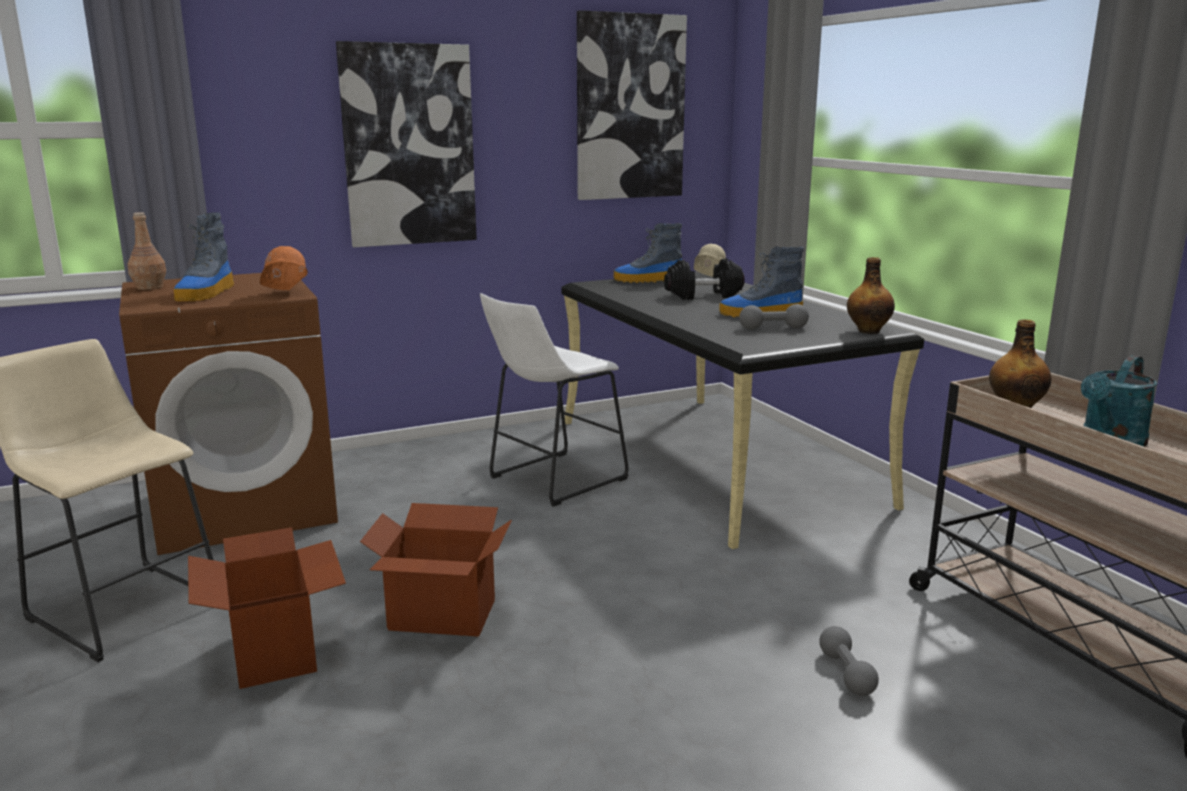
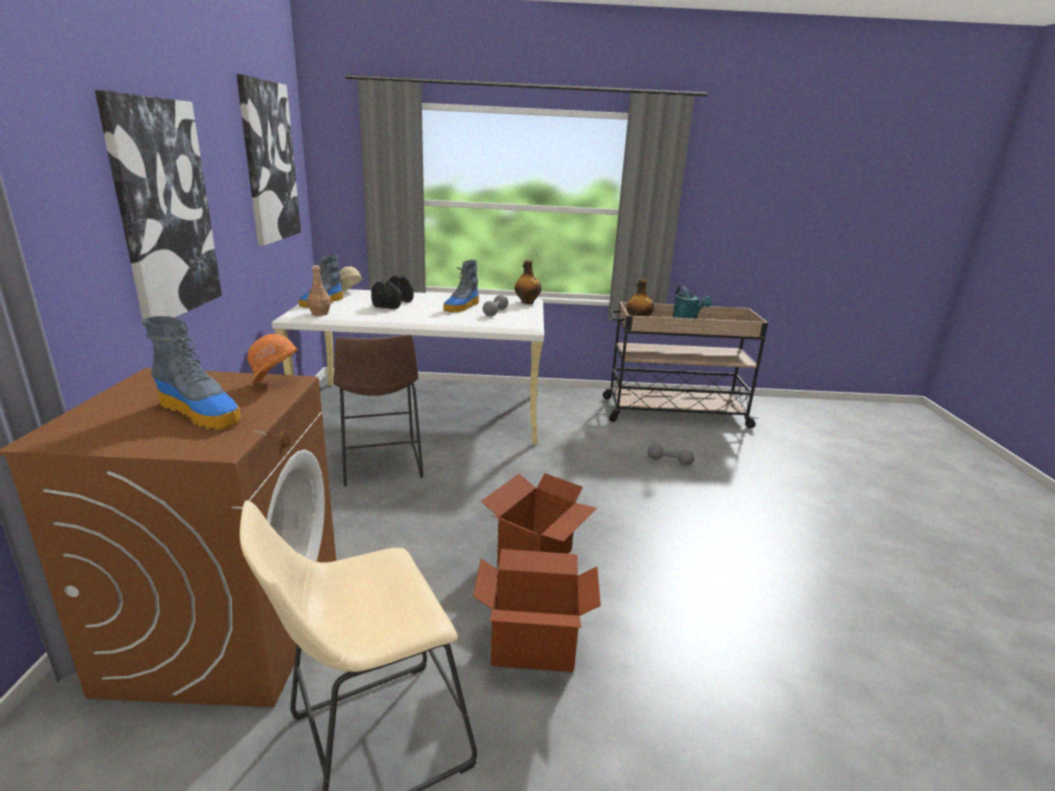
camera: 65 degrees left, 5 degrees up
(150, 287) = (87, 437): brown bottle -> brown bottle (320, 313)
(552, 480) = (380, 466): white stool -> brown stool
(714, 461) = (424, 411): black desk -> white desk

